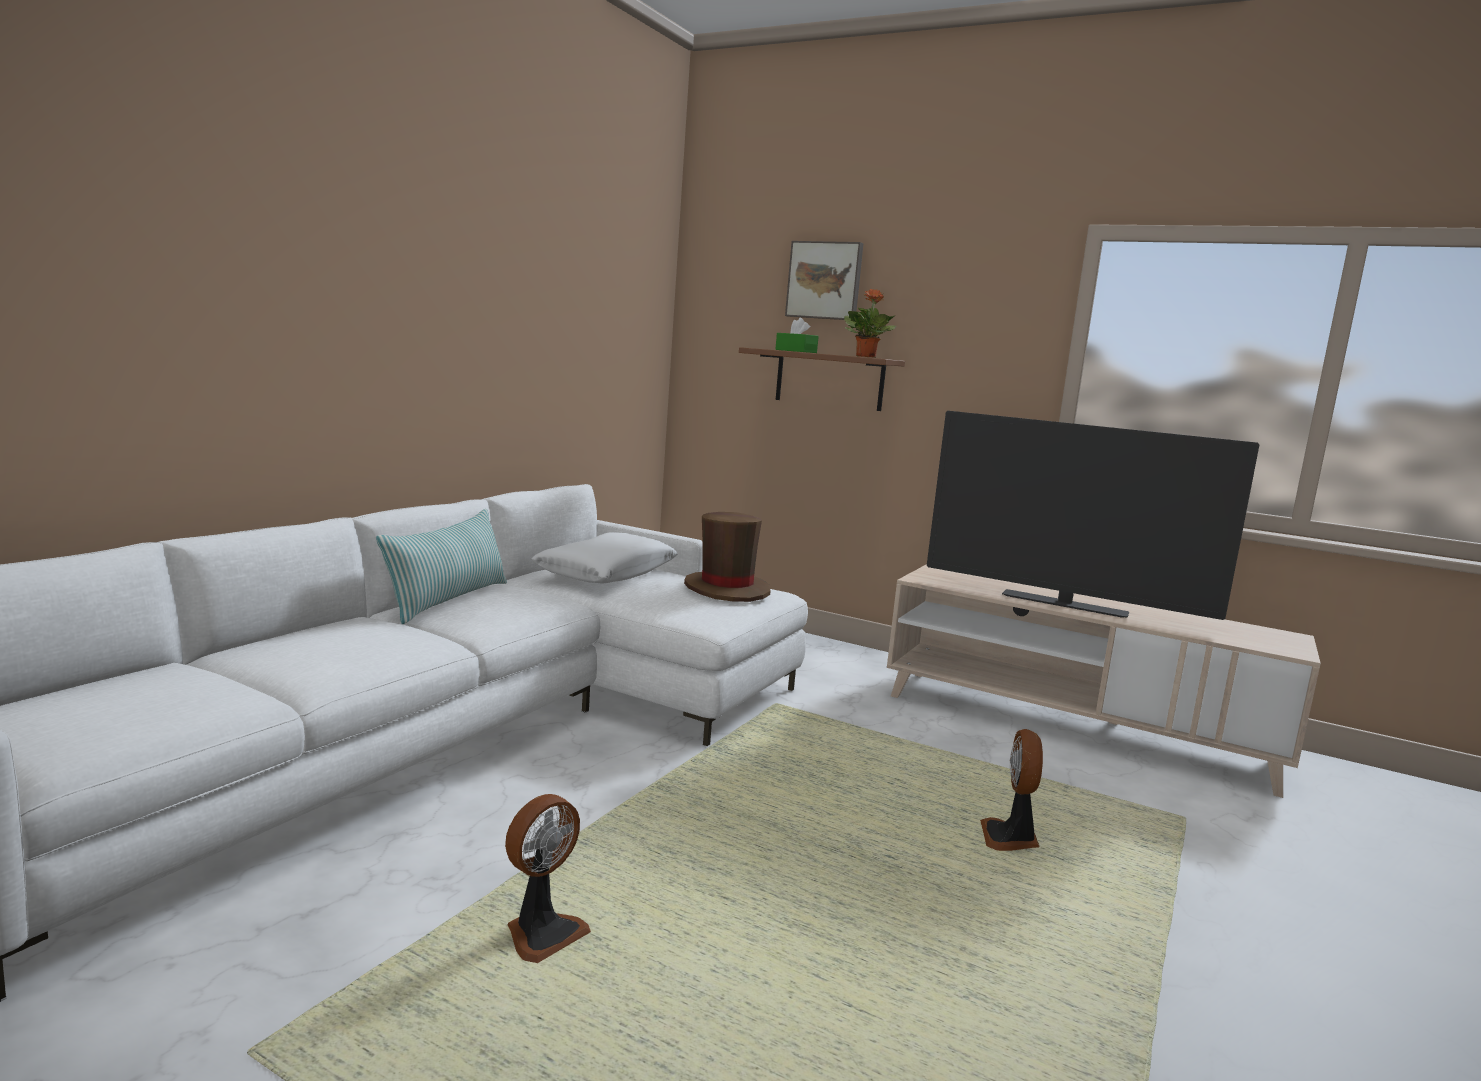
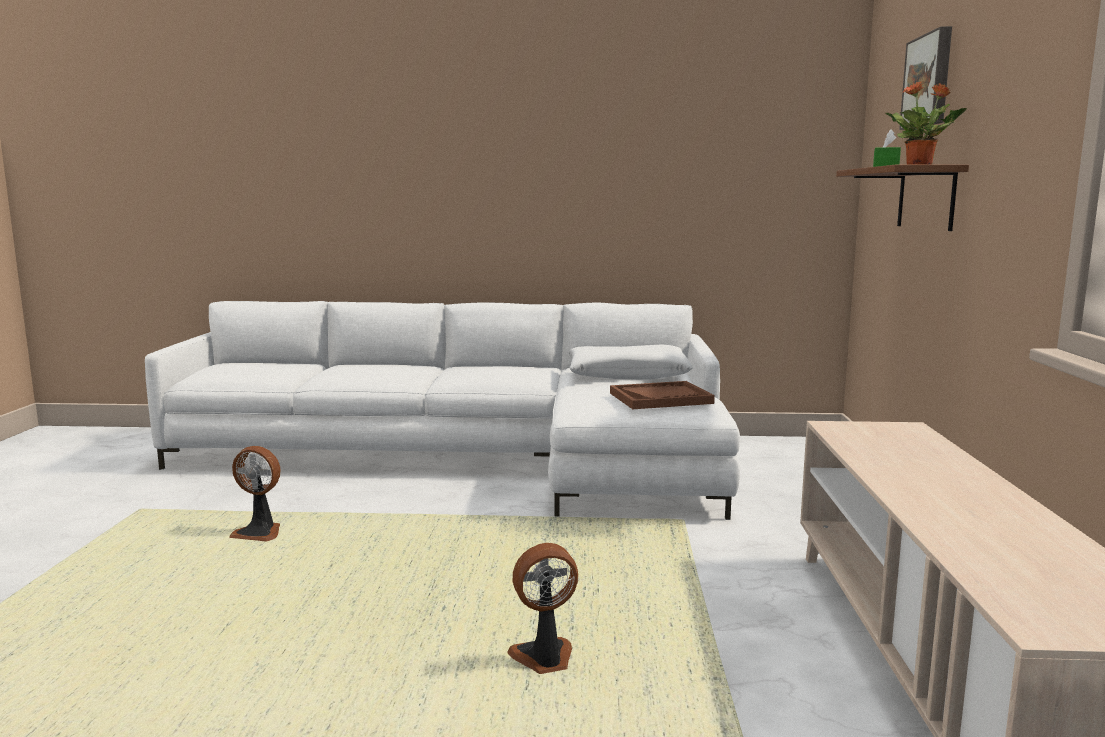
camera: 65 degrees right, 0 degrees up
(447, 600) = (486, 367): pillow -> none
(727, 589) = (661, 398): brown hat -> brown tray
(1064, 604) = (910, 482): television -> none

